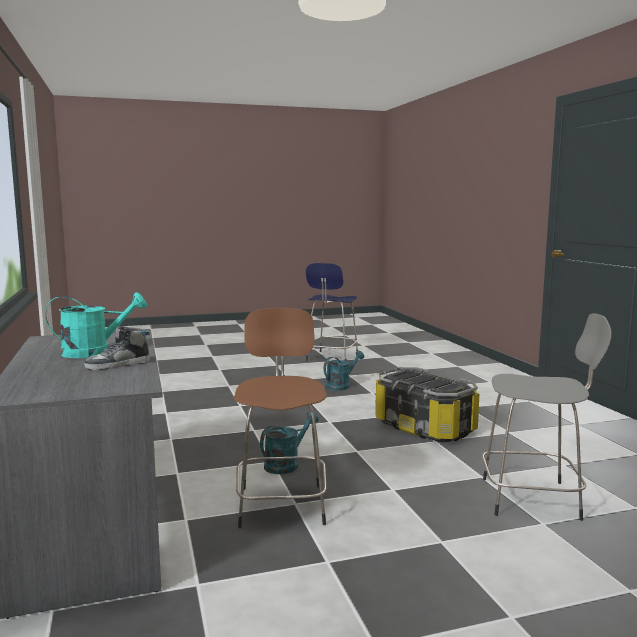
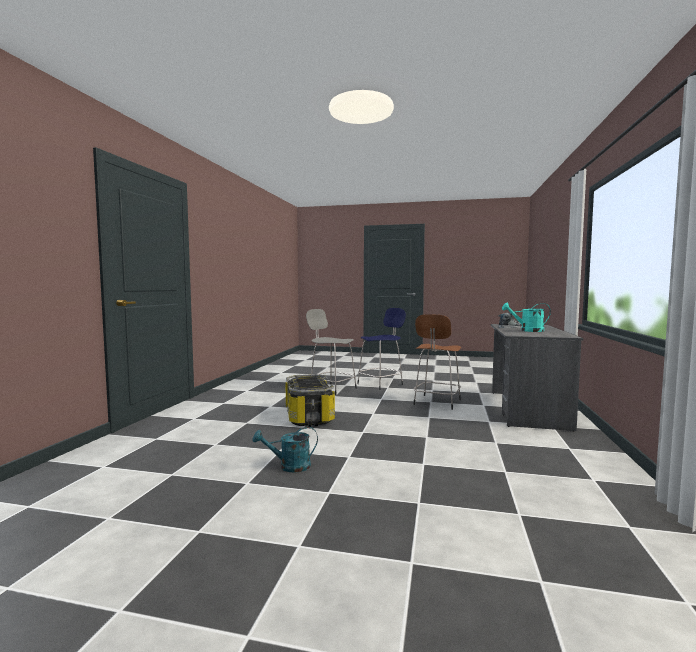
camera: 150 degrees left, 5 degrees down
(286, 464) = (421, 414): turquoise watering can -> none
(331, 358) = (180, 541): blue stool -> blue stool (381, 384)

